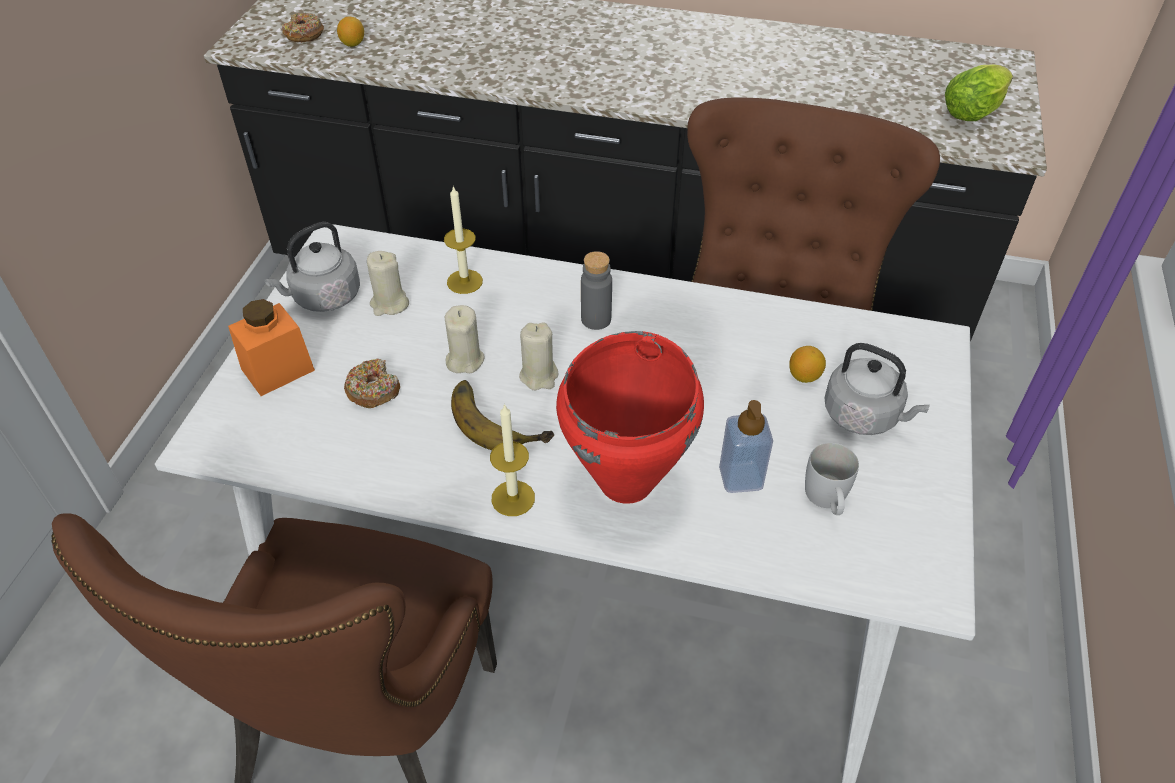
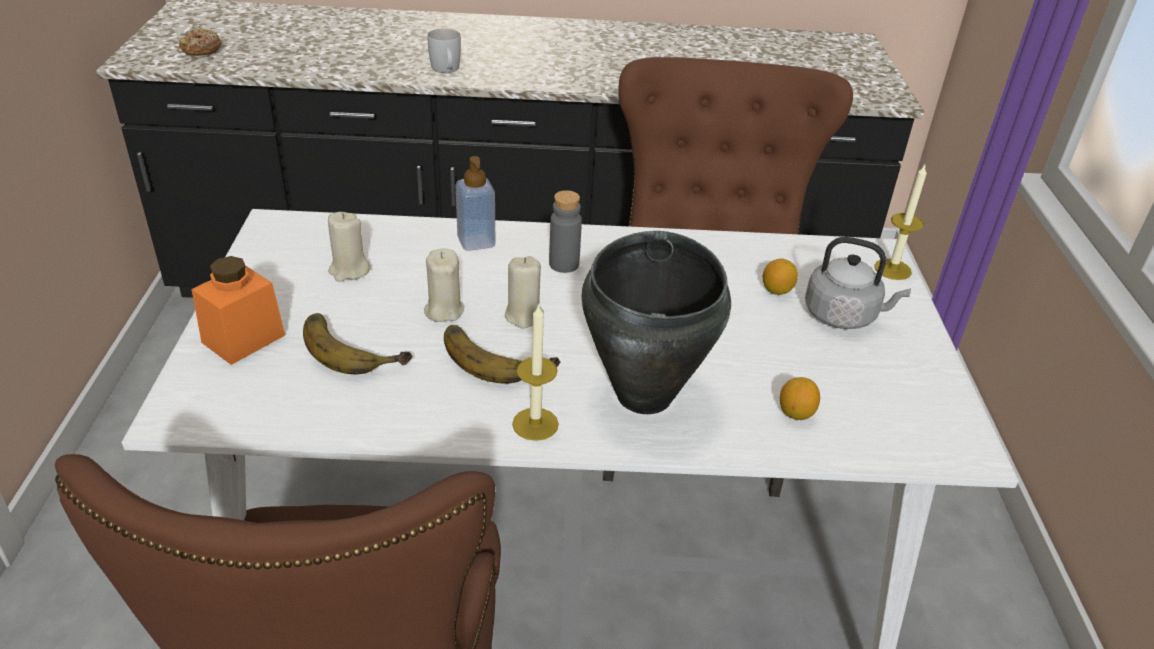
camera: 15 degrees left, 10 degrees down
(323, 298) = (276, 271): grey kettle -> none
(353, 44) = (254, 54): lemon -> lemon (795, 413)
(373, 390) = (355, 346): donut -> banana
(464, 281) = (421, 245): candle -> candle (892, 269)
(627, 481) = (645, 395): red cooking pot -> black cooking pot
(740, 477) = (752, 378): soap dispenser -> soap dispenser (476, 241)
(827, 500) = (839, 387): white mug -> white mug (446, 70)
(975, 111) = (847, 75): lettuce -> none

